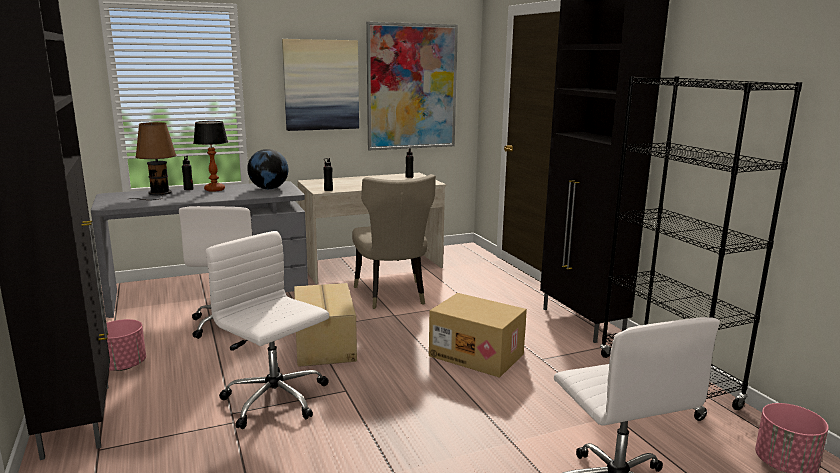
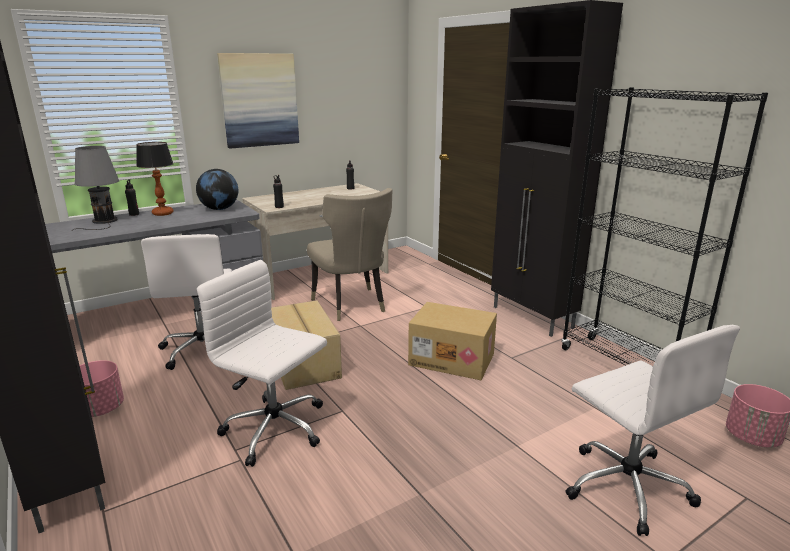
camera: 10 degrees left, 5 degrees up
(158, 193) = (103, 221): brown table lamp -> grey table lamp
(412, 87) = (346, 100): picture -> none

